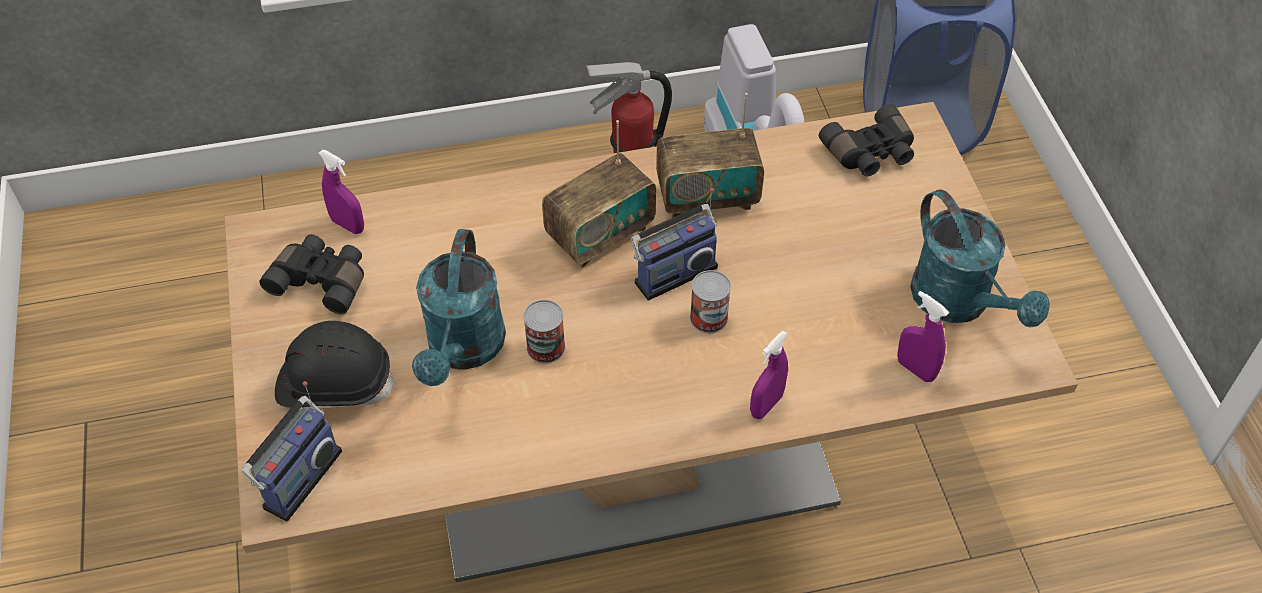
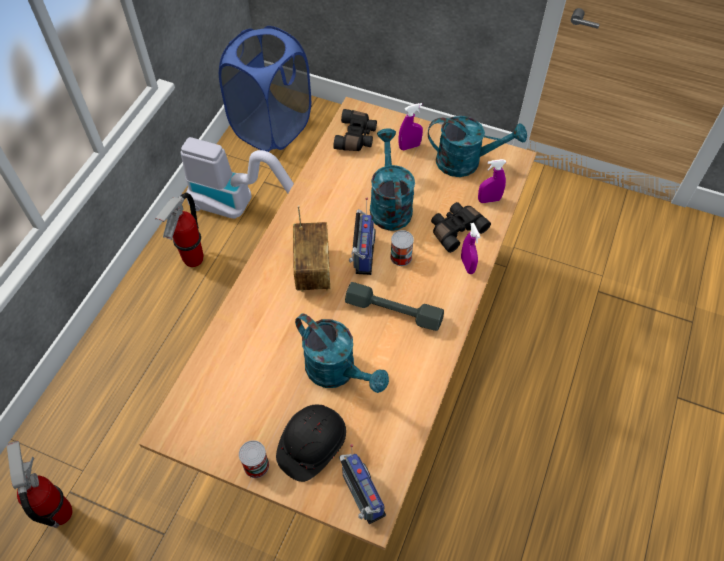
camera: 55 degrees left, 5 degrees up
(205, 278) = (60, 512): none -> fire extinguisher
(322, 281) = (234, 415): black binoculars -> black binoculars (456, 230)
(348, 225) = (204, 381): purple spray bottle -> purple spray bottle (409, 146)
(546, 347) = (365, 334): can -> can (256, 465)
(609, 359) = (393, 311): none -> grey dumbbell
(707, 197) = (327, 213): radio -> none
(787, 255) = (389, 204): none -> turquoise watering can

